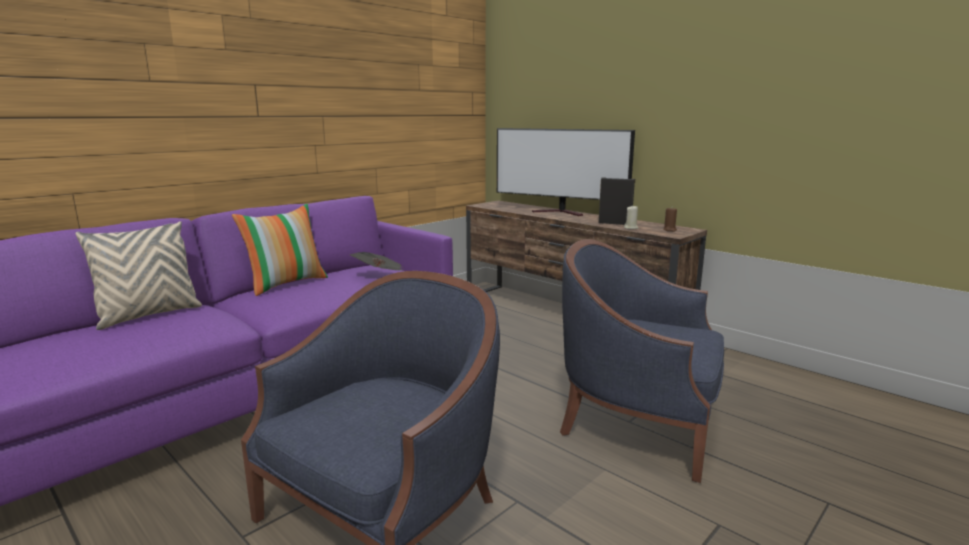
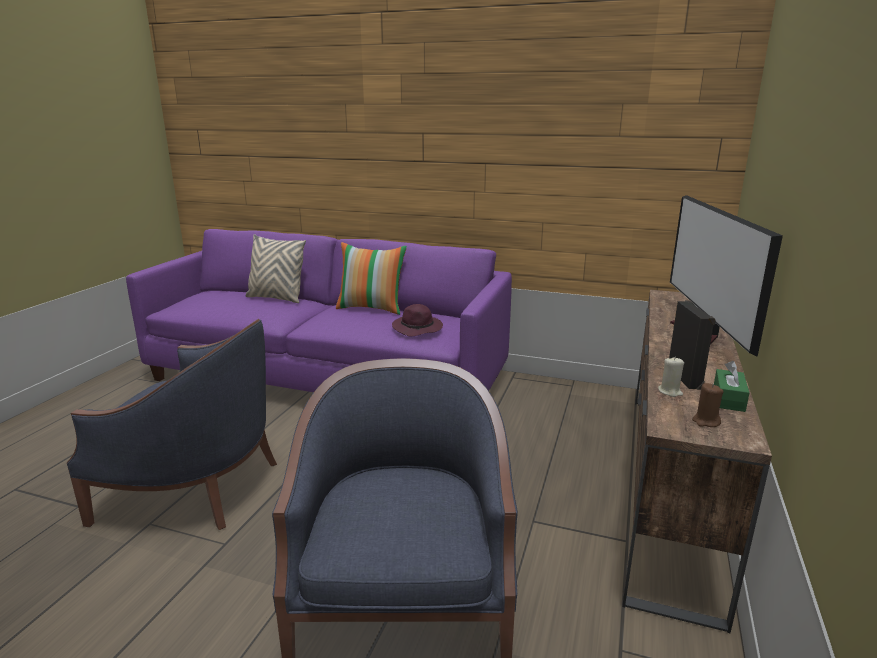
camera: 65 degrees right, 5 degrees up
(380, 276) = (418, 328): newspaper -> purple hat
(646, 223) = (728, 399): none -> green tissue box

